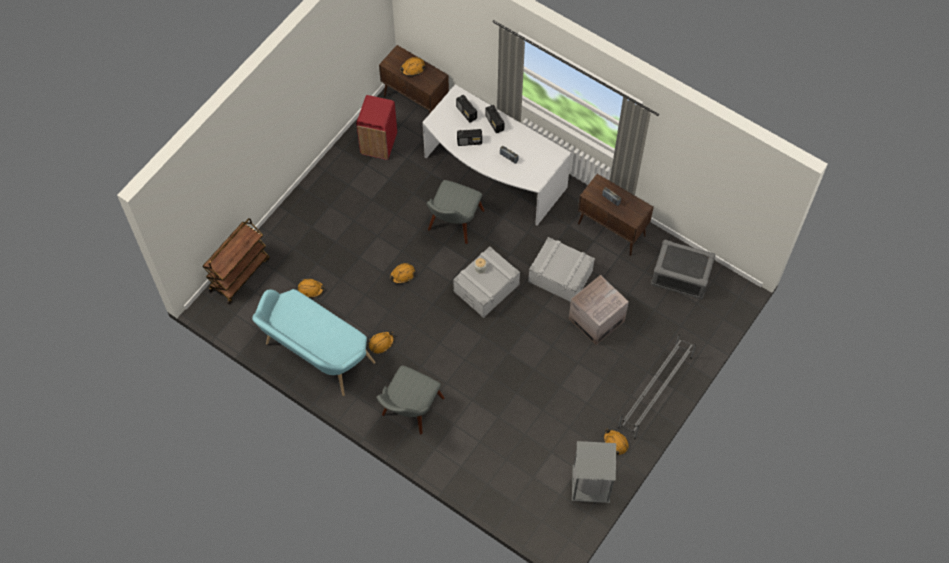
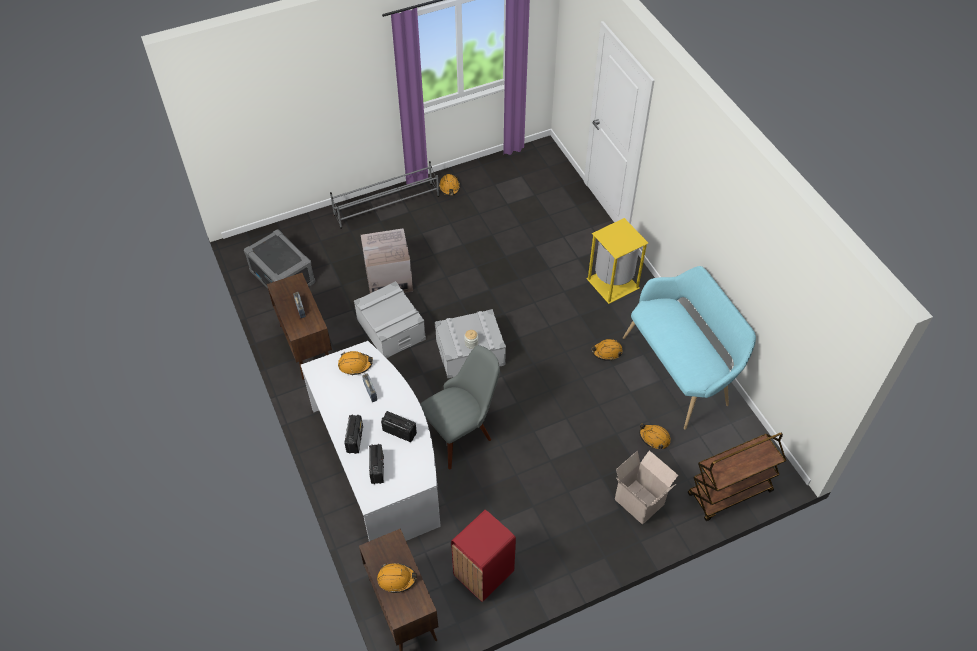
camera: 150 degrees left, 10 degrees down
(300, 238) = (640, 501): none -> cardboard box
(402, 275) = (547, 405): orange hard hat -> orange hard hat (355, 365)
(408, 412) = (614, 283): grey chair -> yellow trash can
(590, 483) = (491, 172): grey trash can -> none

